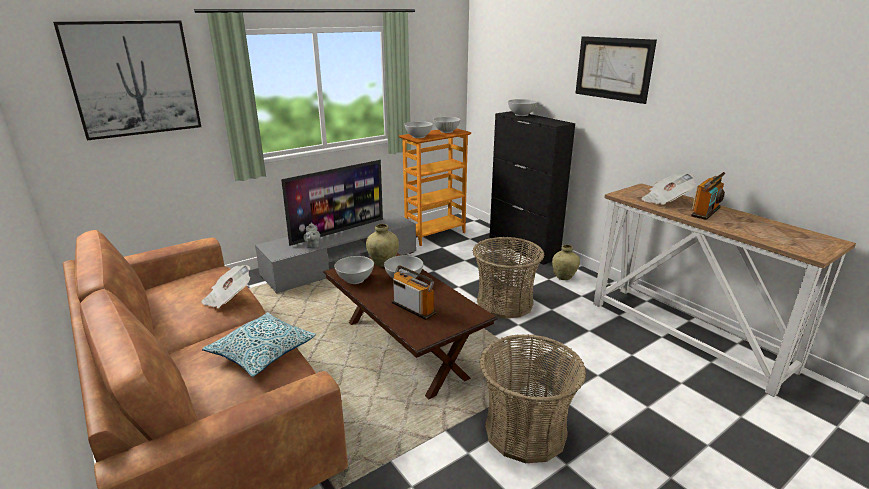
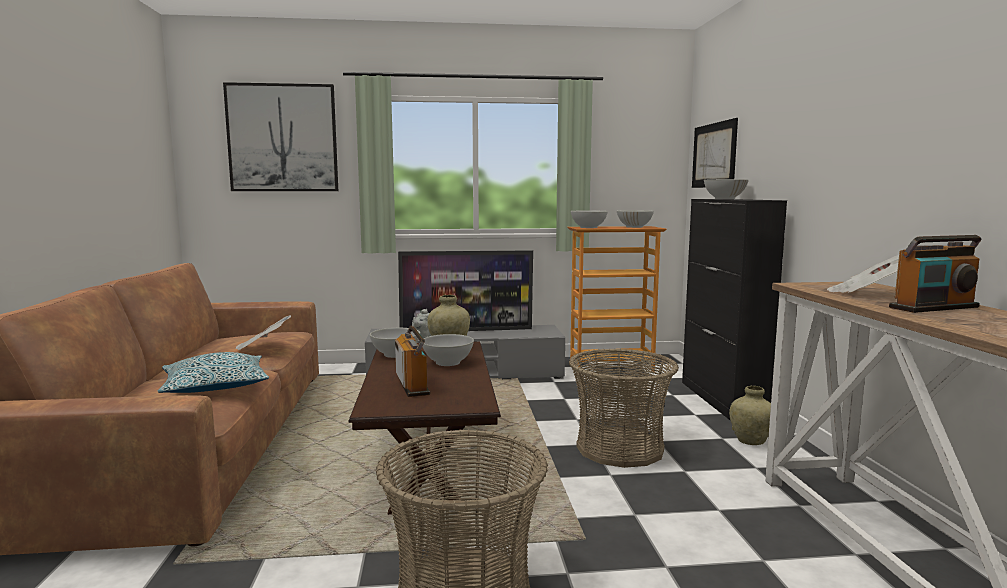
camera: 30 degrees right, 15 degrees down
(613, 68) = (832, 107): picture -> picture (713, 155)

